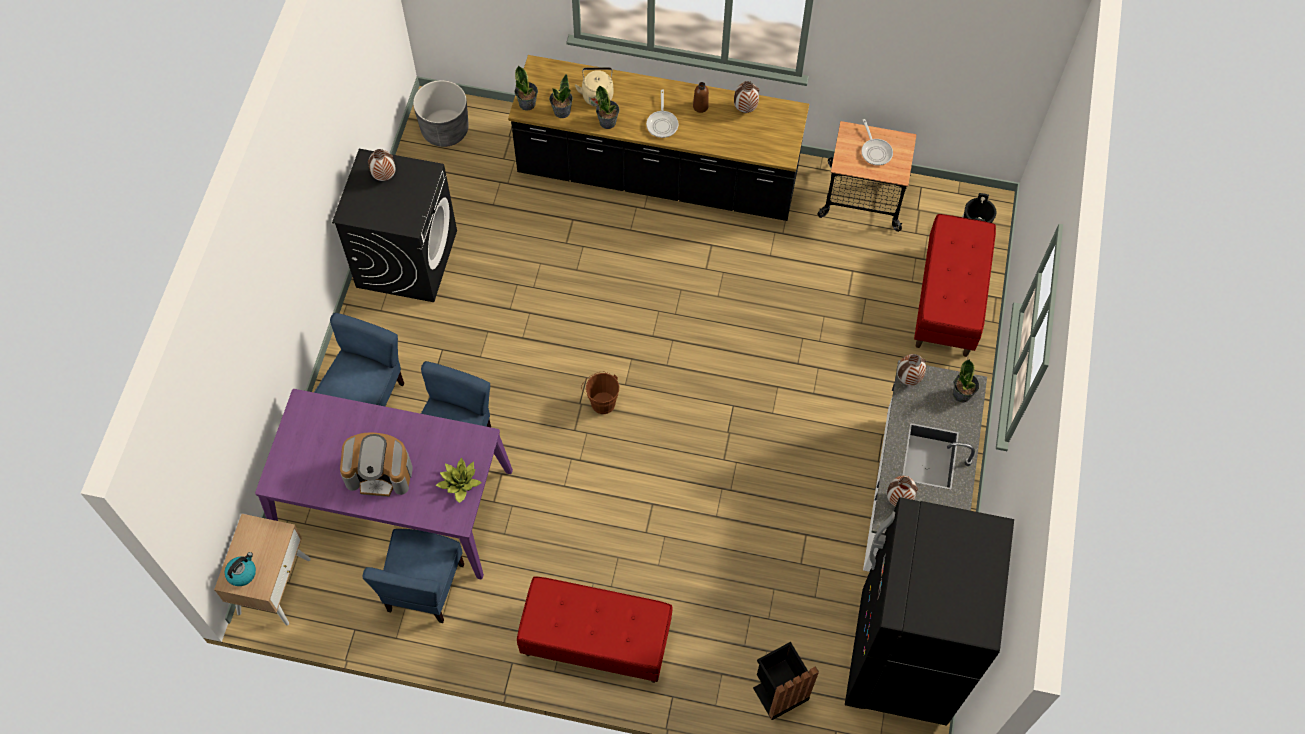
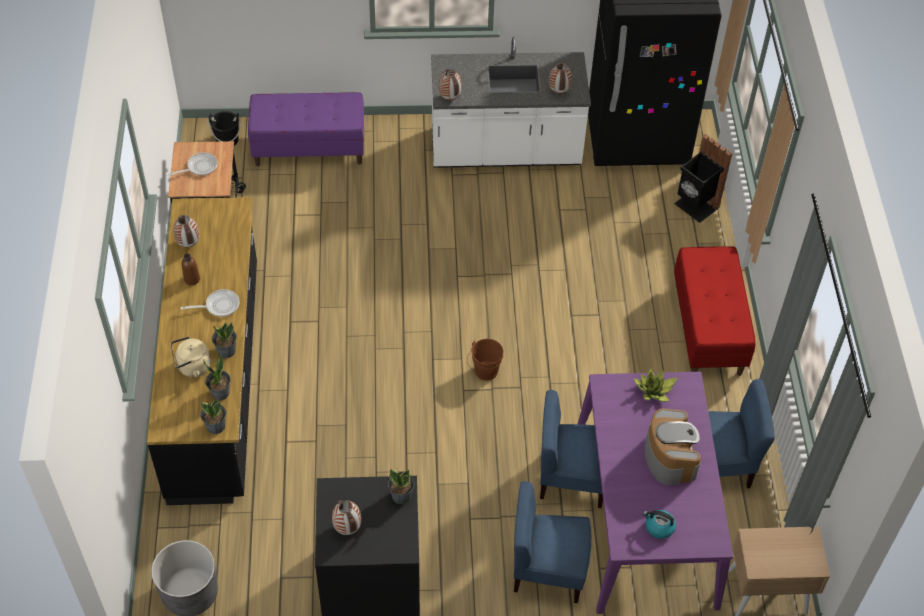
camera: 105 degrees left, 10 degrees down
(242, 573) = (803, 557): kettle -> kettle (658, 527)
(949, 301) = (309, 148): red bench -> purple bench
(962, 394) = (452, 66): potted plant -> potted plant (401, 495)

